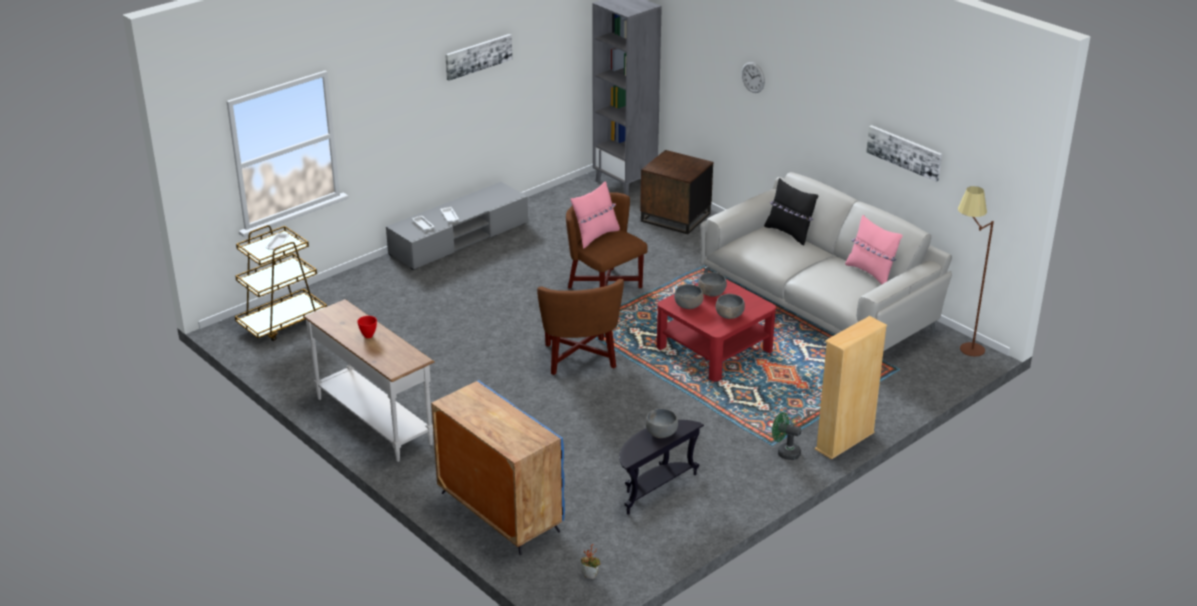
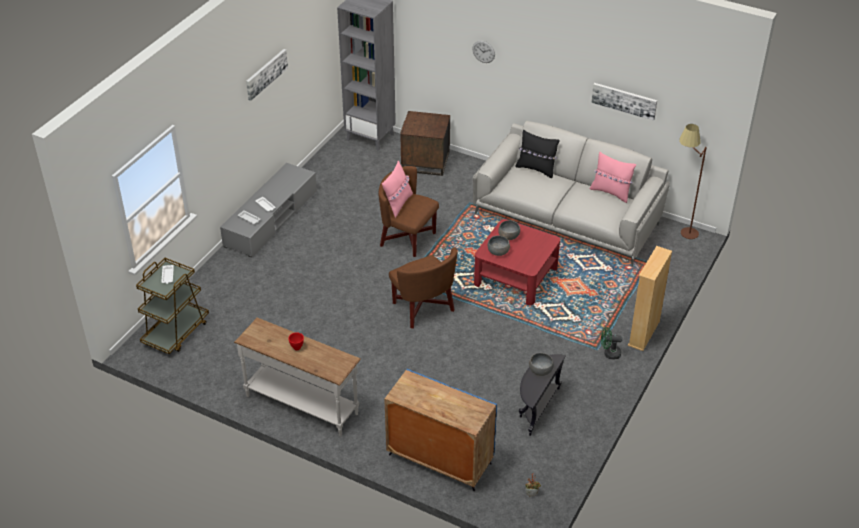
camera: 20 degrees left, 10 degrees up
(729, 315) = (531, 254): grey bowl -> none

